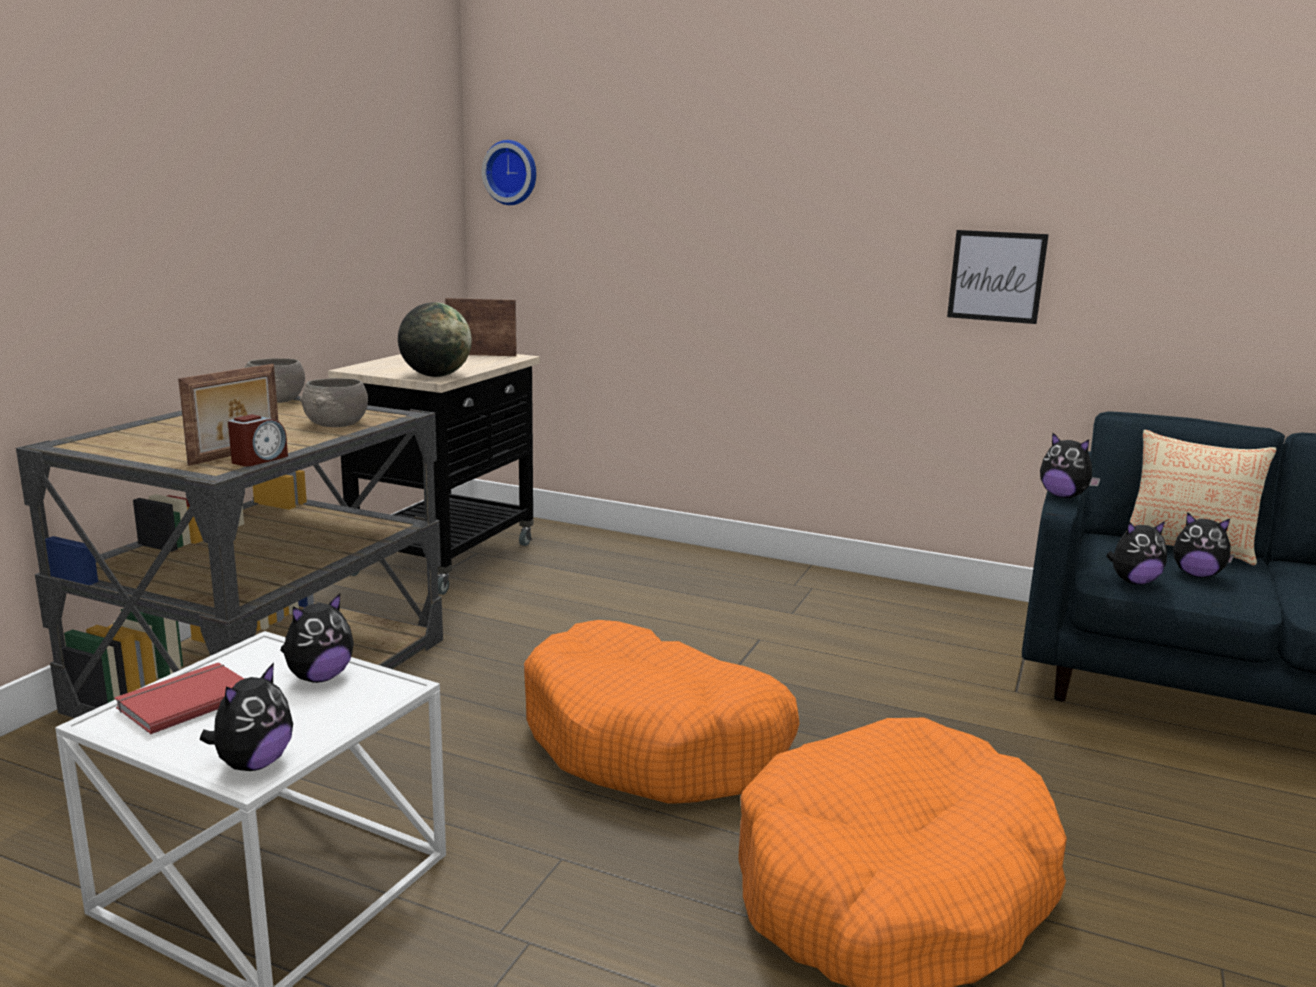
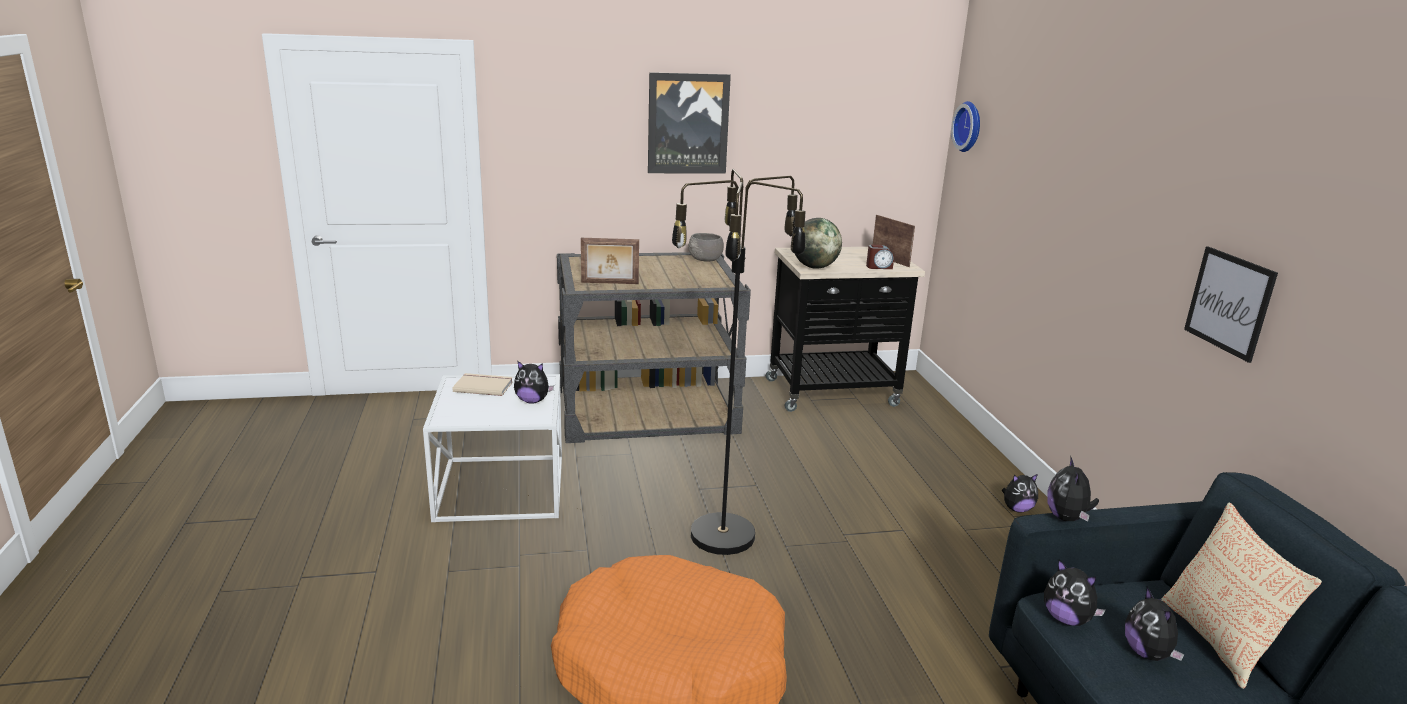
camera: 55 degrees right, 5 degrees up
(184, 701) = (483, 386): red book -> beige book
(192, 177) = (688, 123): none -> picture
(253, 764) = (452, 418): plush toy -> plush toy (1017, 509)
(259, 459) = (607, 288): alarm clock -> alarm clock (879, 267)
(336, 424) = (689, 281): grey bowl -> none
(655, 742) = (723, 537): orange dog bed -> floor lamp

